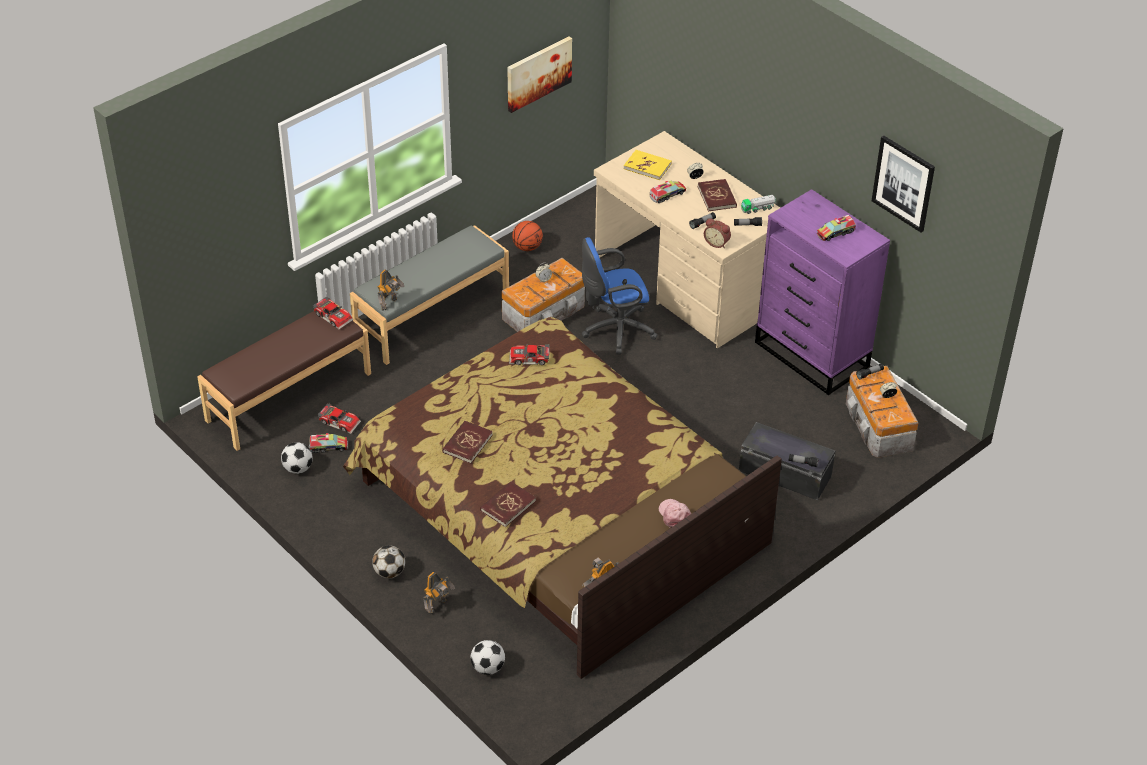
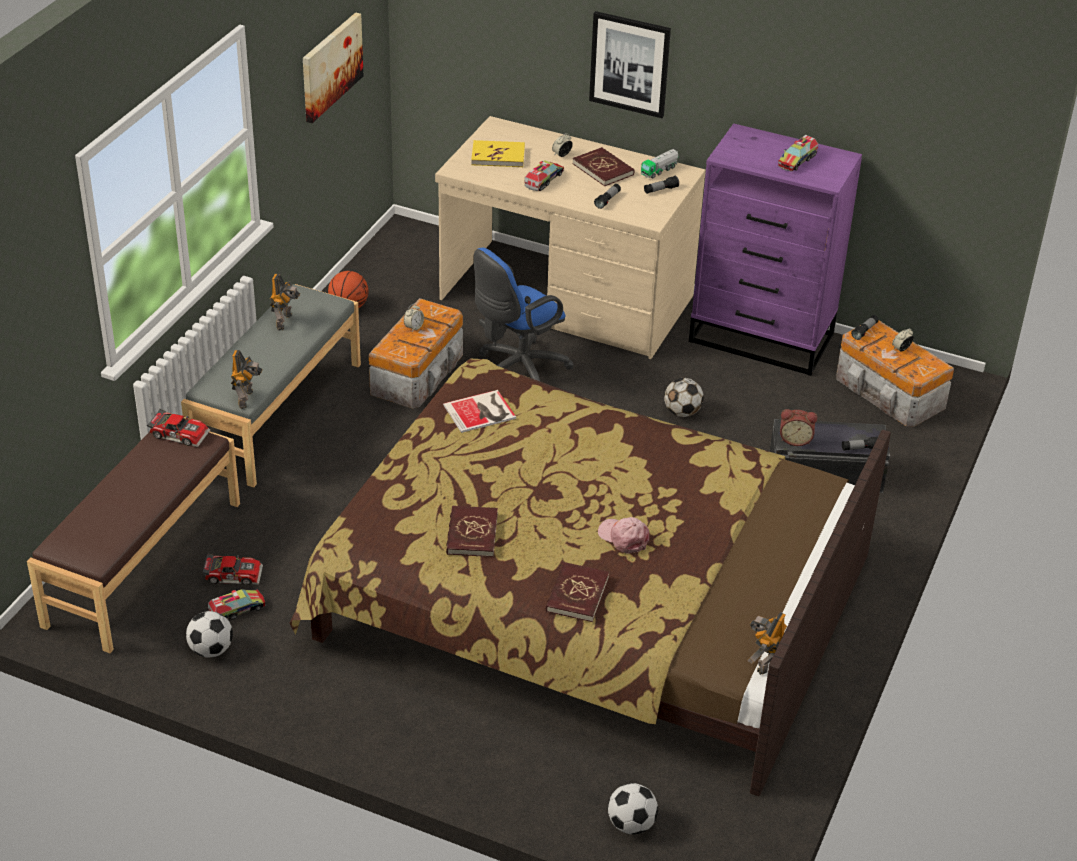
camera: 25 degrees left, 5 degrees down
(389, 572) = (421, 744): football -> football (682, 412)
(438, 606) = (514, 767): toy robot -> toy robot (285, 322)
(529, 359) = (481, 412): toy car -> book
(674, 515) = (788, 543): pink cap -> pink cap (623, 537)
(717, 242) = (640, 216): alarm clock -> alarm clock (795, 439)
(903, 183) = (880, 71): picture -> picture (630, 64)

